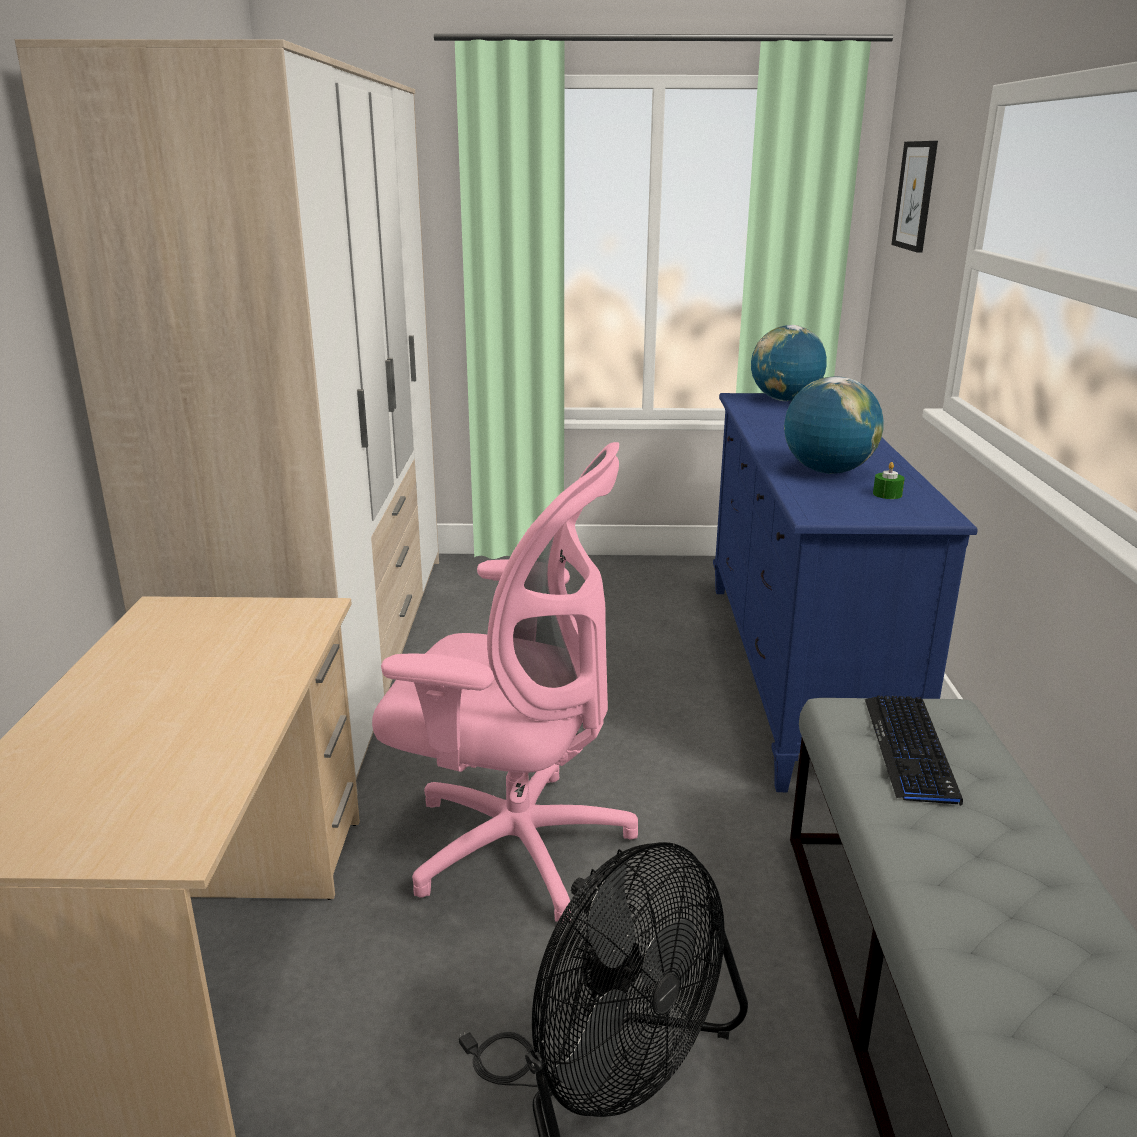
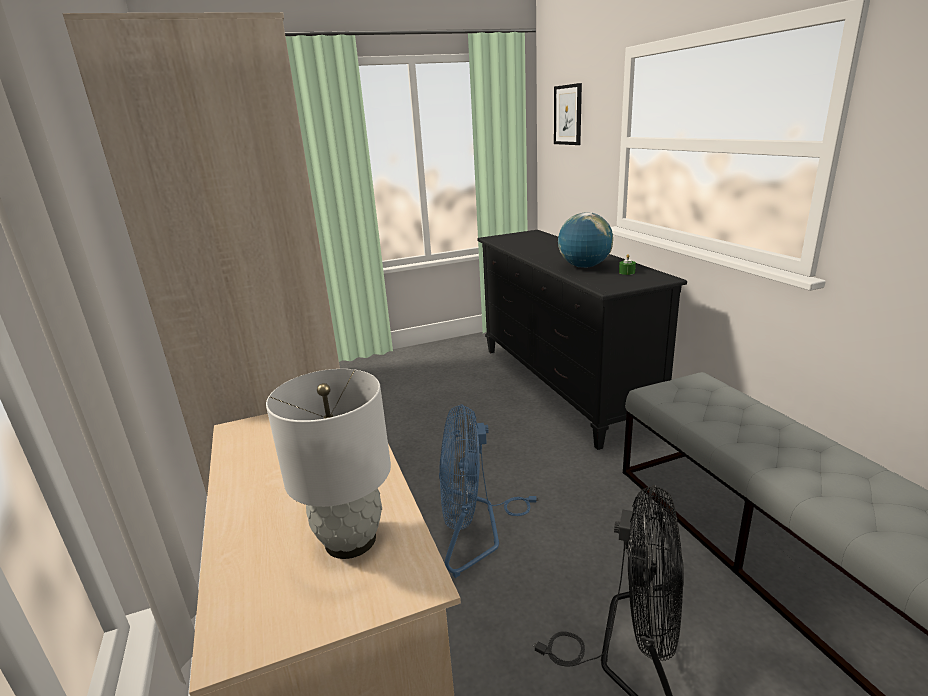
camera: 20 degrees left, 0 degrees up
(153, 775) = (350, 540): none -> white table lamp
(504, 845) = (475, 524): pink office chair -> blue fan
(785, 400) = (516, 236): globe -> none
(797, 673) = (562, 385): blue dresser -> black dresser
(910, 749) = (702, 403): keyboard -> none

